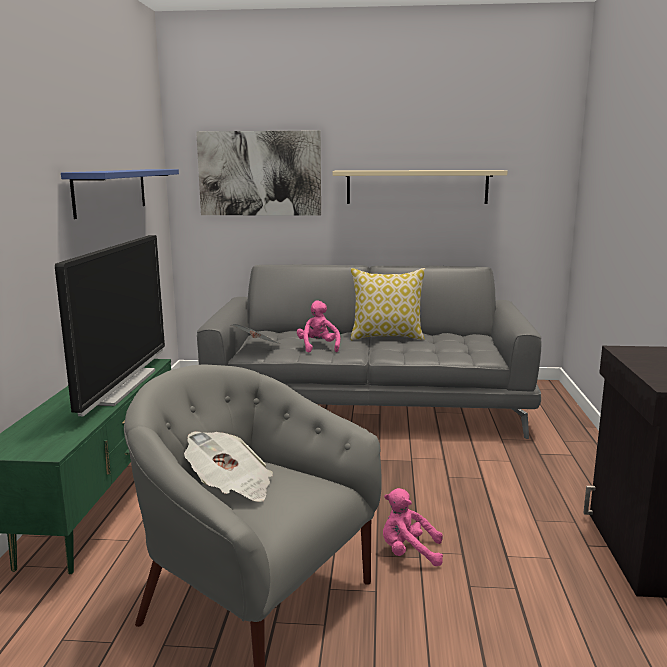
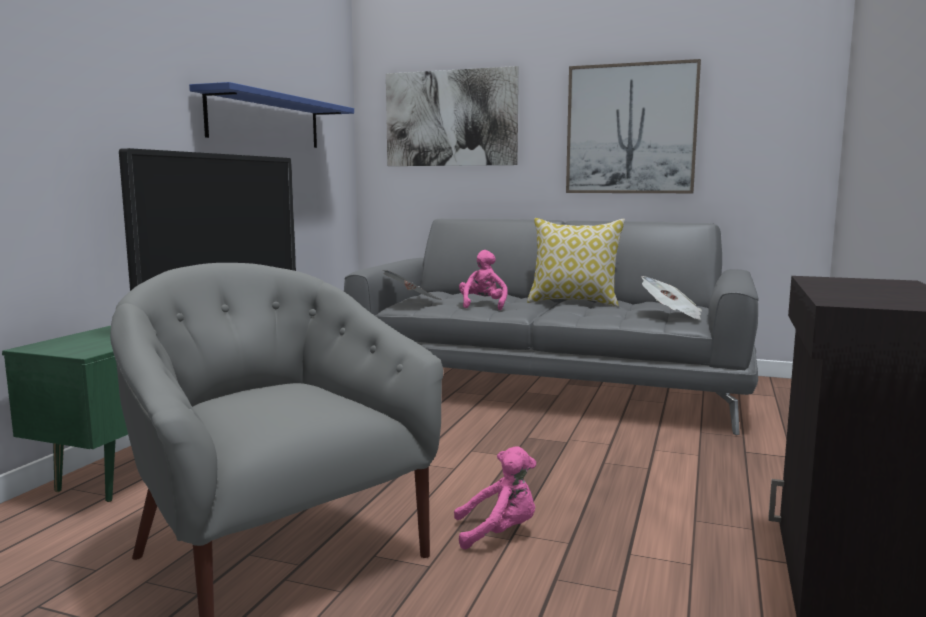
camera: 15 degrees right, 5 degrees down
(231, 487) = (242, 397): newspaper -> newspaper (671, 315)
(408, 553) = (499, 532): pink plush toy -> pink plush toy turned 150 degrees clockwise
(417, 187) = (631, 129): beige shelf -> picture

